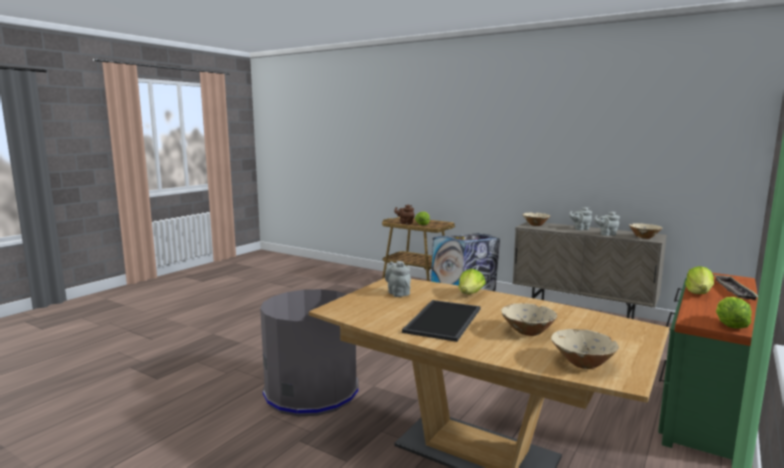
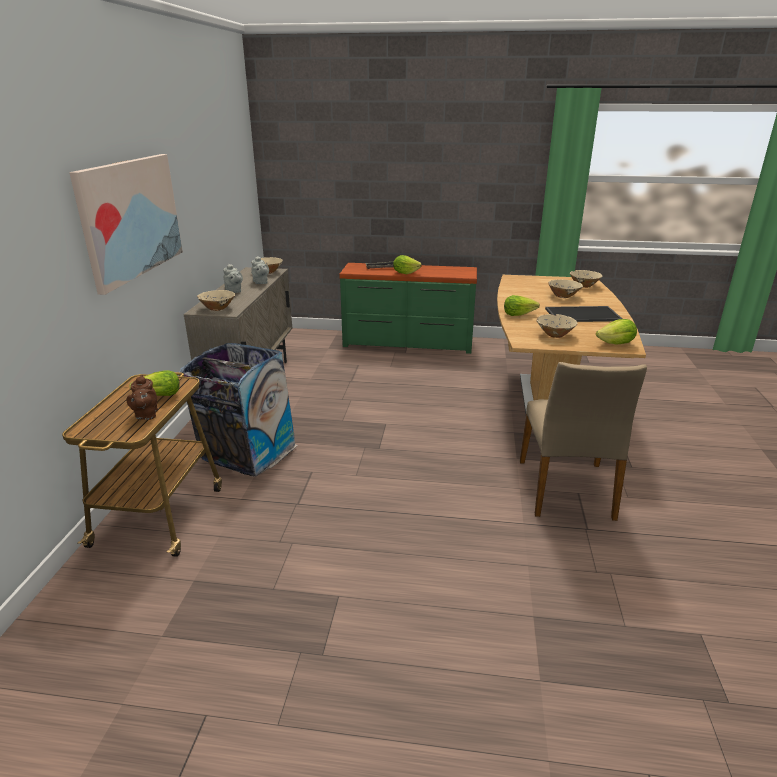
camera: 115 degrees left, 15 degrees up
(311, 391) = (567, 489): grey trash can -> beige chair
(397, 293) = (555, 335): grey teapot -> beige bowl
(500, 147) = (130, 218): none -> picture
(730, 326) = (465, 270): lettuce -> lettuce (616, 344)

